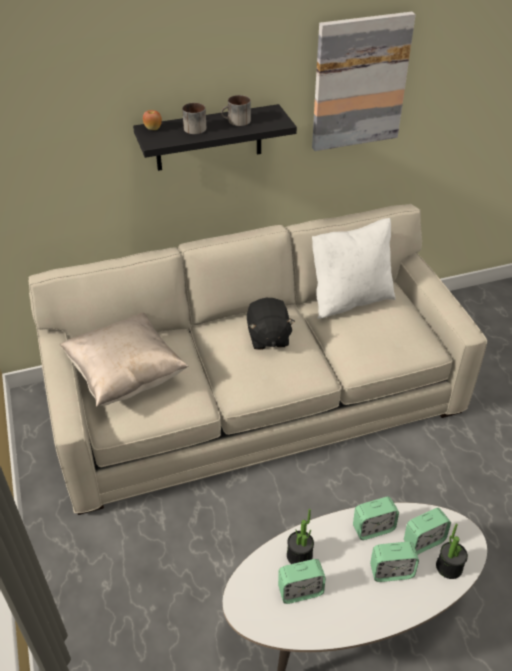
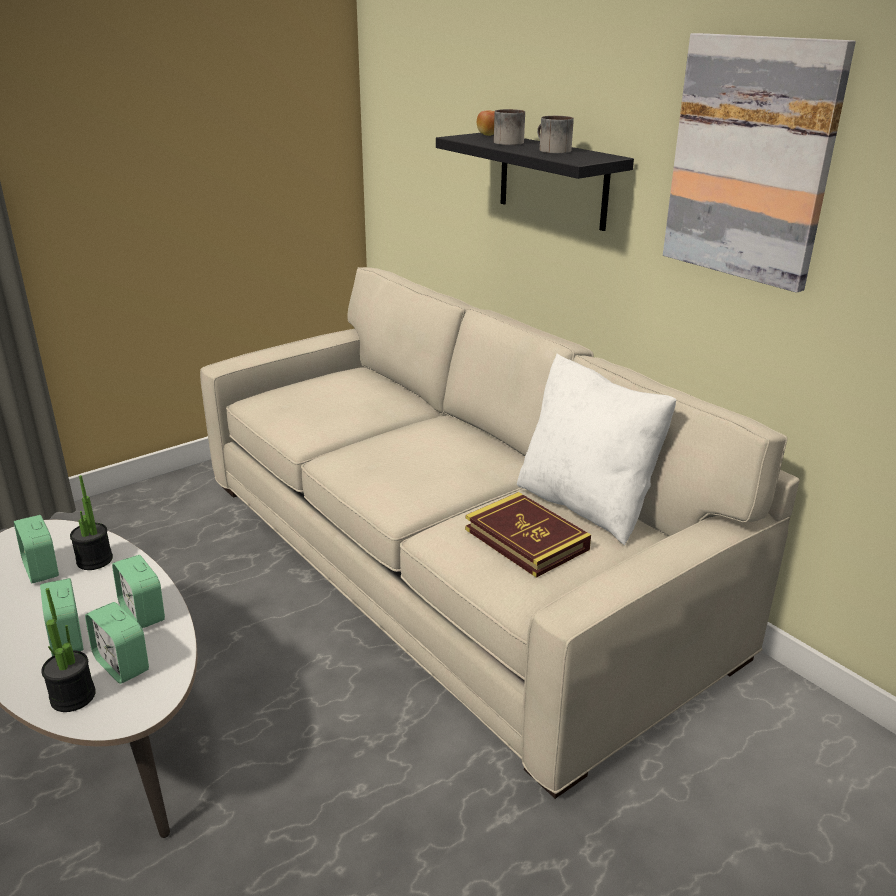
camera: 70 degrees right, 15 degrees down
(126, 376) = (327, 390): beige pillow -> none
(268, 337) = (448, 455): black plush toy -> none
(378, 332) = (526, 539): none -> book

